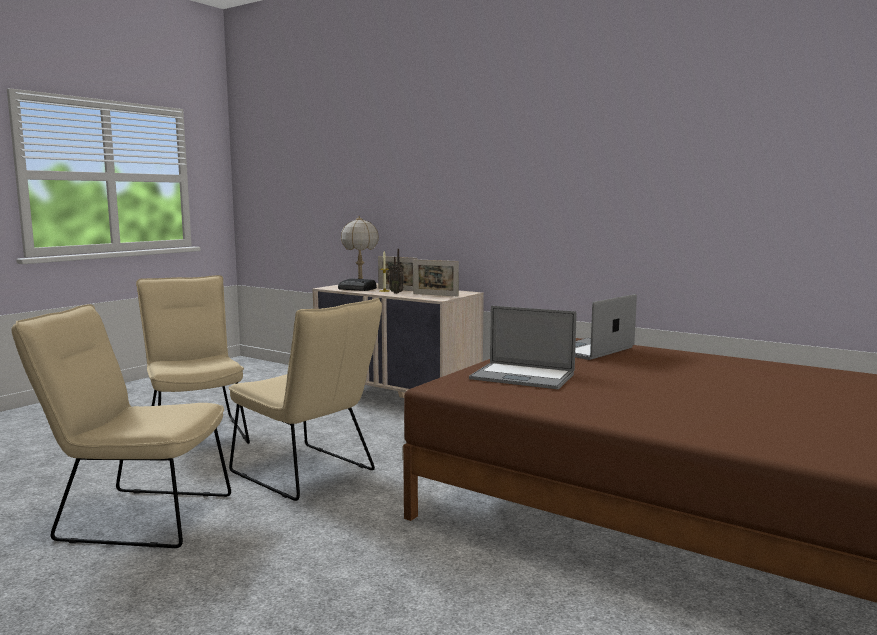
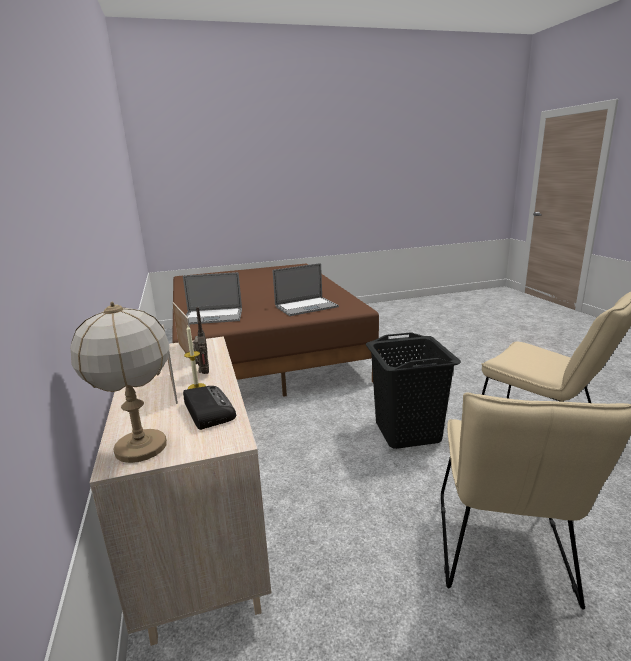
camera: 140 degrees left, 10 degrees up
(308, 474) = (408, 431): beige chair -> black laundry basket
(522, 376) = (306, 307): laptop -> laptop turned 90 degrees clockwise

